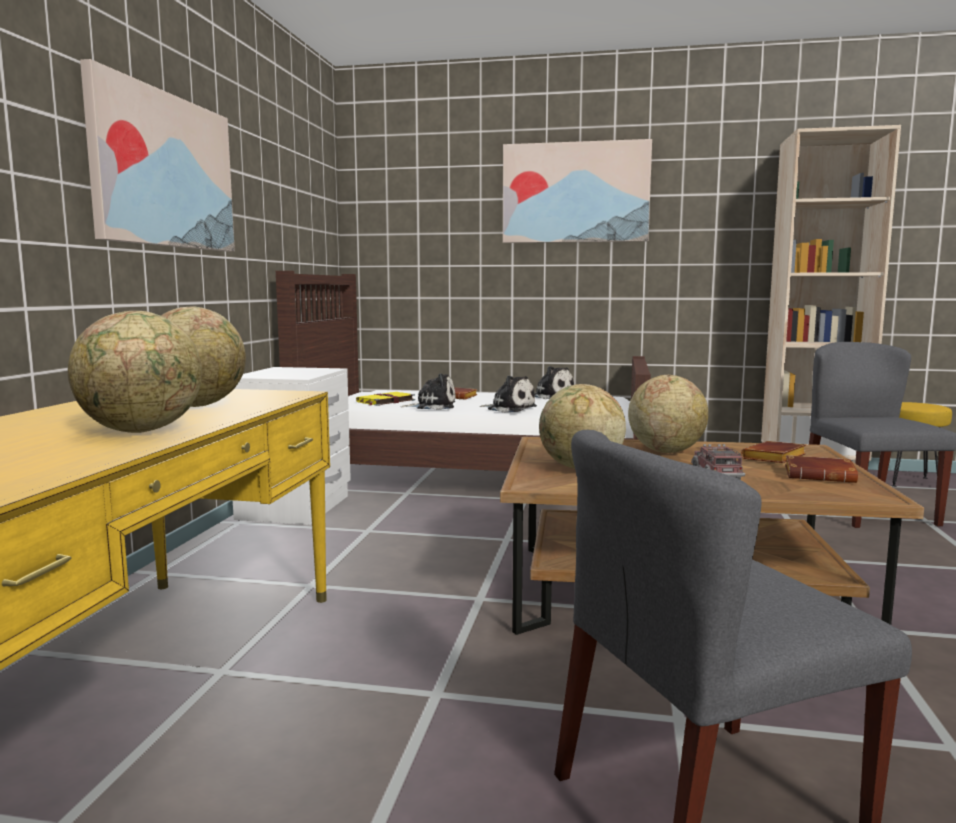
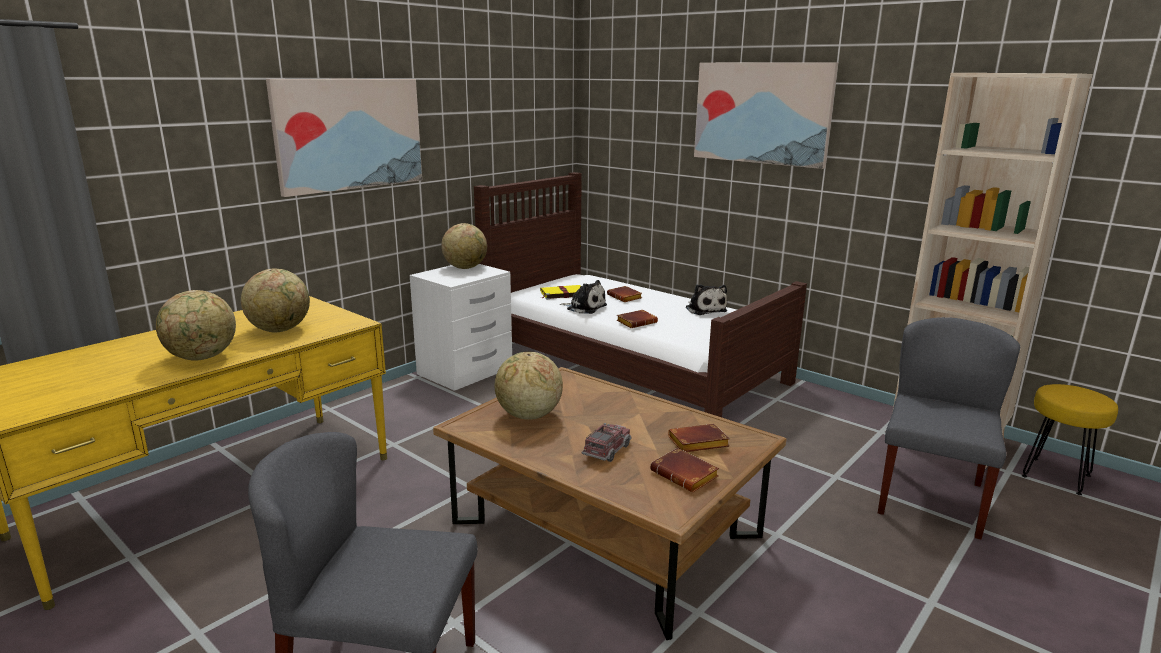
camera: 30 degrees right, 10 degrees up
(509, 409) = (637, 322): plush toy -> brown book
(665, 451) = (630, 411): globe -> globe (465, 268)

